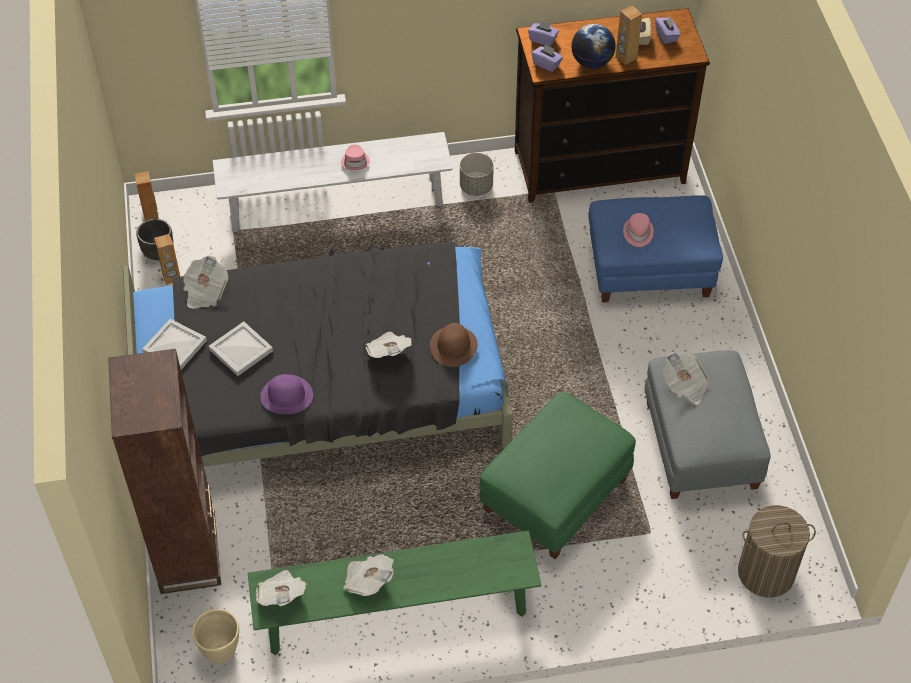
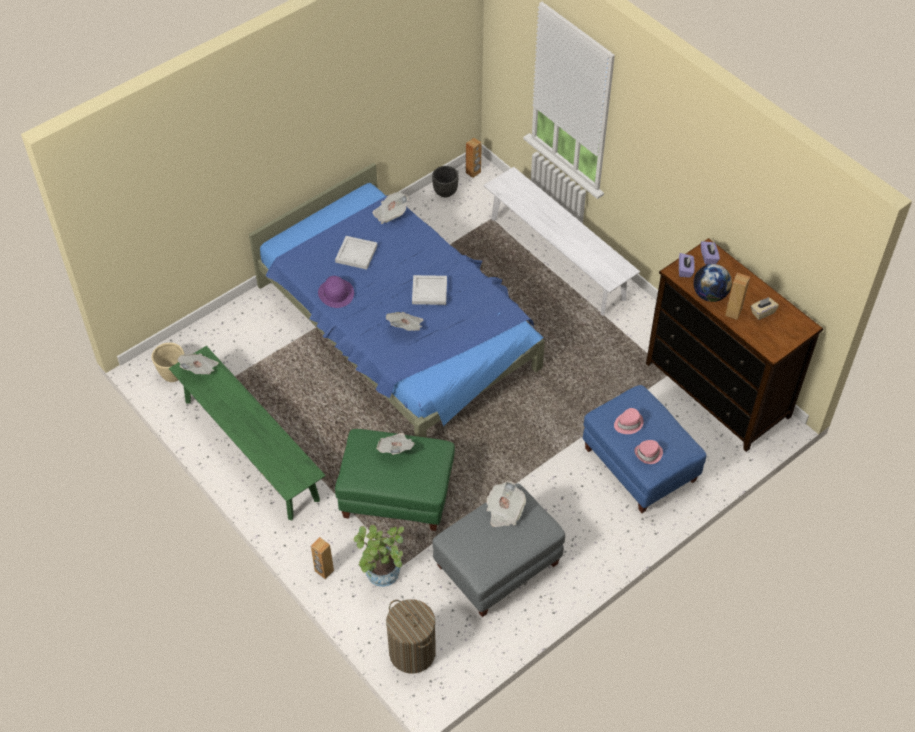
camera: 60 degrees right, 0 degrees up
(172, 277) = (430, 209): brown speaker -> brown speaker (324, 571)
(175, 346) = (338, 221): white tray -> white tray (430, 291)
(188, 552) = (232, 324): brown bookcase -> none
(323, 387) = (398, 328): black bed -> blue bed
(355, 161) = (572, 237): pink hat -> pink hat (648, 454)
(368, 580) = (235, 407): newspaper -> newspaper (396, 449)
(453, 346) = (436, 359): brown hat -> none
(476, 187) = (636, 327): grey planter -> none
(654, 558) = (381, 577): none -> potted plant
(666, 36) = (778, 327): purple tissue box -> none

